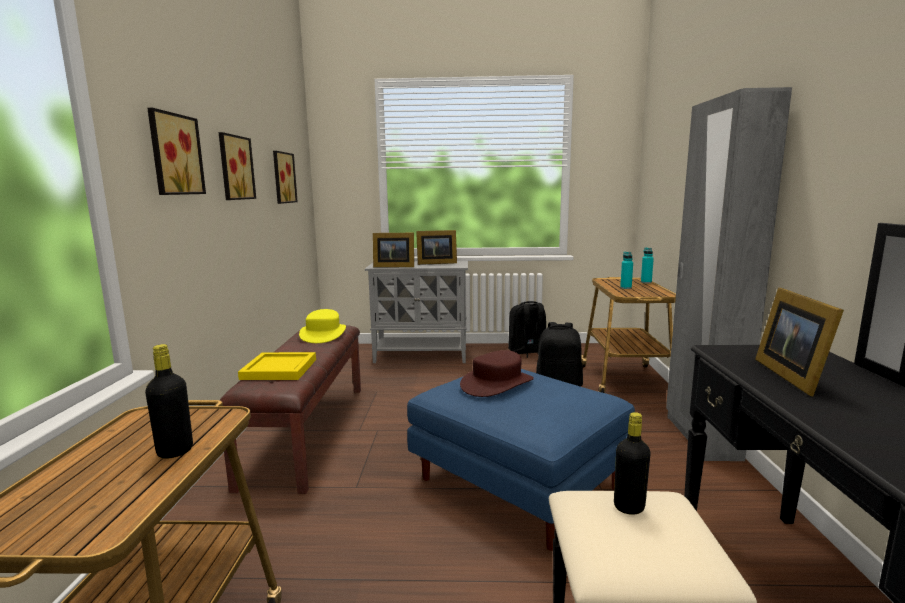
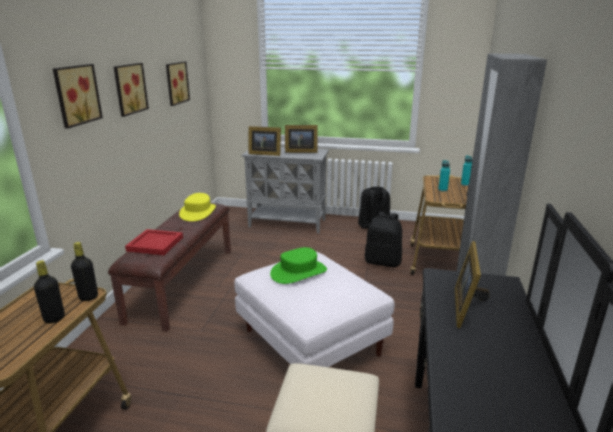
camera: 10 degrees right, 10 degrees up
(278, 369) = (154, 244): yellow tray -> red tray
(496, 383) = (298, 272): brown hat -> green hat
(515, 483) = (309, 341): blue ottoman -> white ottoman
(629, 507) = (328, 381): black bottle -> black bottle (88, 297)

